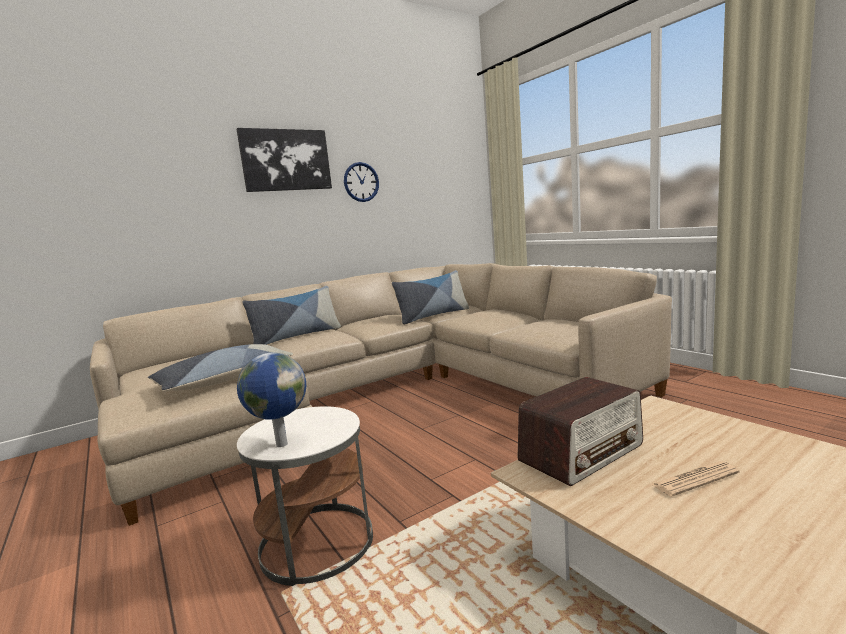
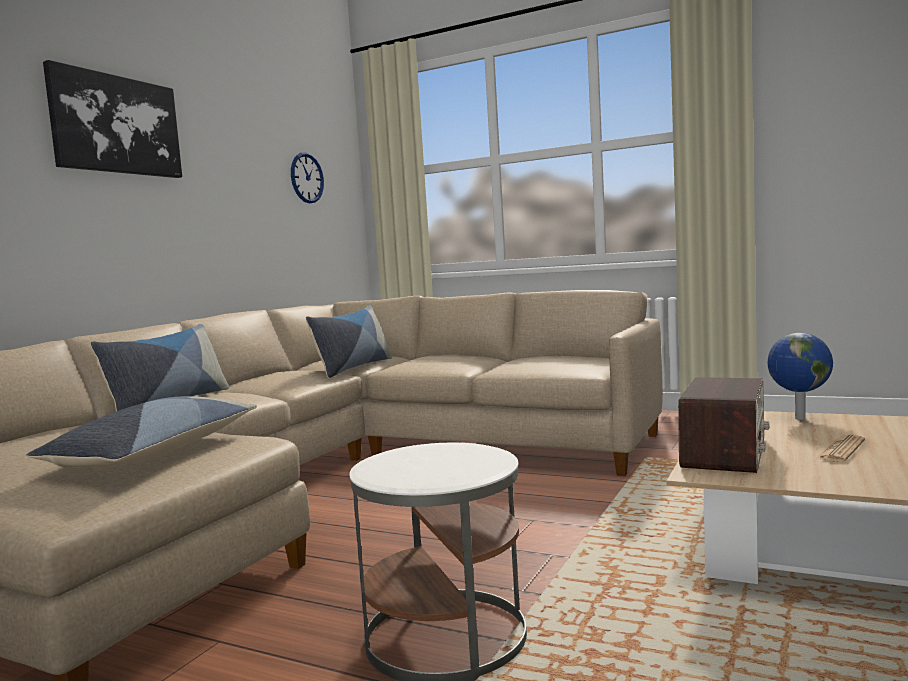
camera: 30 degrees left, 5 degrees down
(281, 444) = (446, 475): globe -> globe (798, 418)
(361, 182) = (217, 174): wall clock -> wall clock (307, 178)

